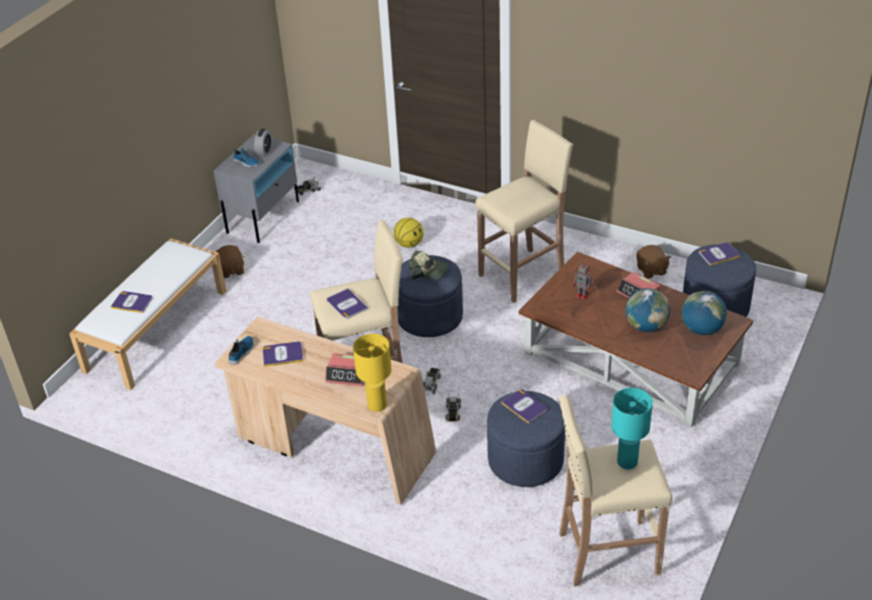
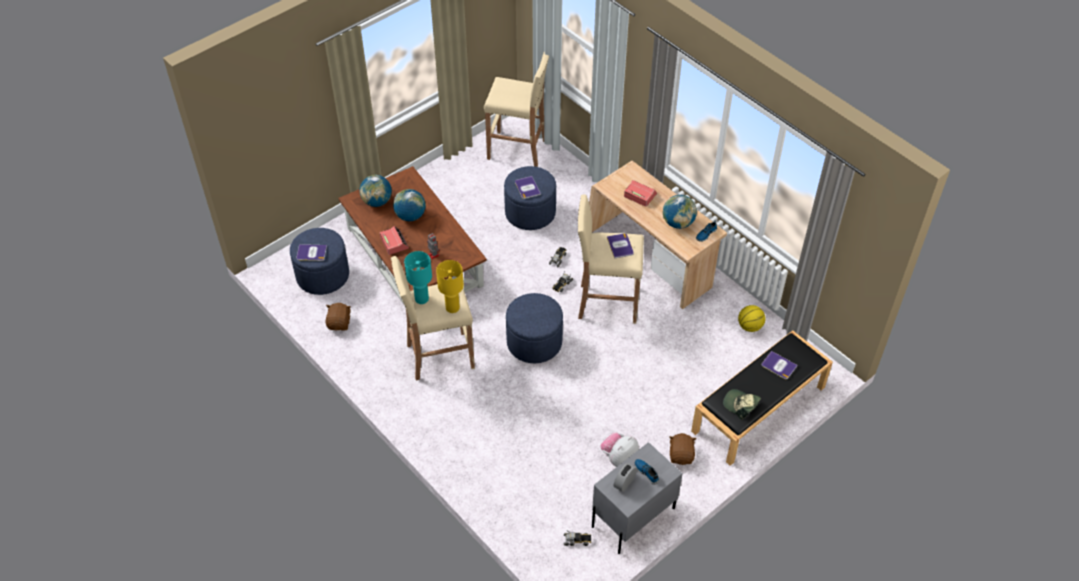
camera: 160 degrees left, 10 degrees up
(156, 329) = (758, 410): white bench -> black bench
(283, 354) = (678, 223): book -> globe
(292, 251) = (619, 458): none -> plush toy
(376, 405) = (630, 169): yellow table lamp -> yellow table lamp (452, 308)
(409, 244) = (513, 426): basketball -> basketball (749, 326)
(428, 270) = (532, 315): cap -> cap (740, 405)
(627, 462) = (507, 94): turquoise table lamp -> turquoise table lamp (422, 298)

